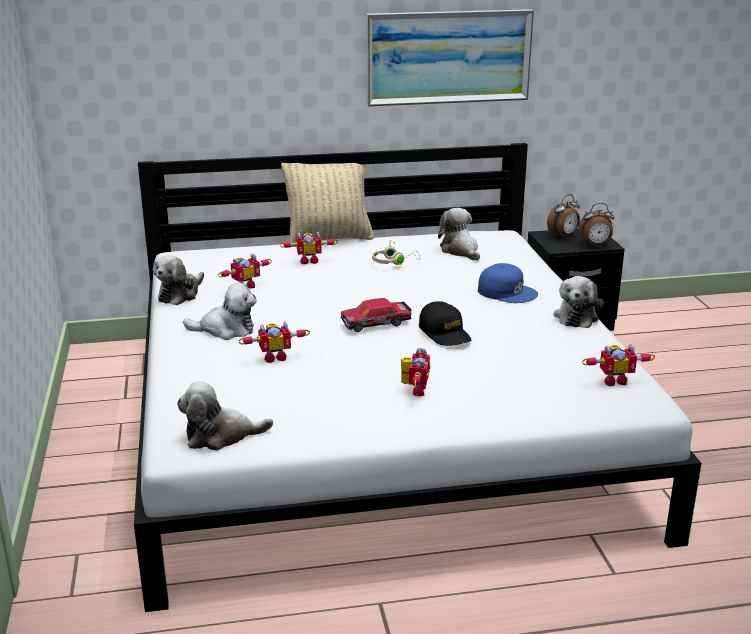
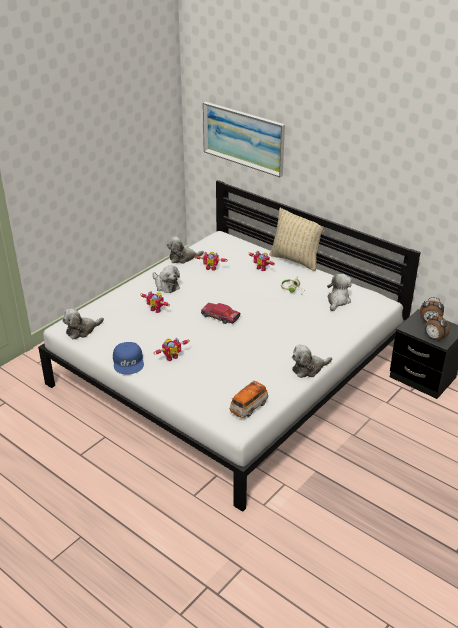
camera: 50 degrees right, 10 degrees up
(220, 436) = (82, 330): plush toy -> plush toy turned 75 degrees counterclockwise
(445, 333) = (234, 339): black cap -> none
(448, 57) = (381, 179): picture -> picture (243, 138)
(507, 292) = (307, 336): blue cap -> blue cap (129, 362)
(614, 380) = (248, 407): toy robot -> toy car

